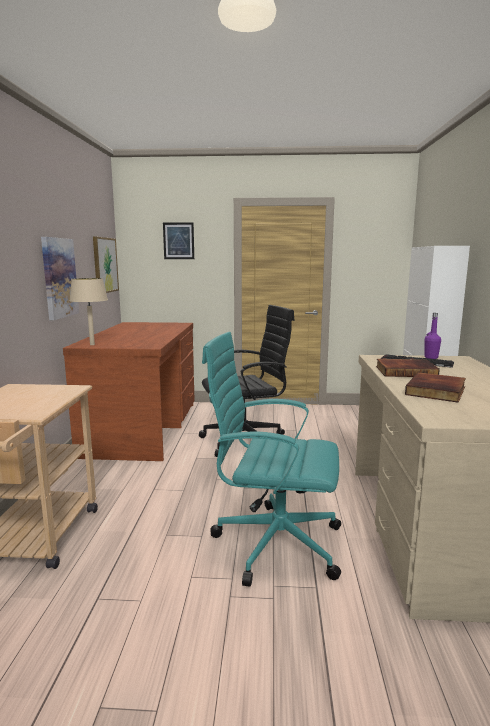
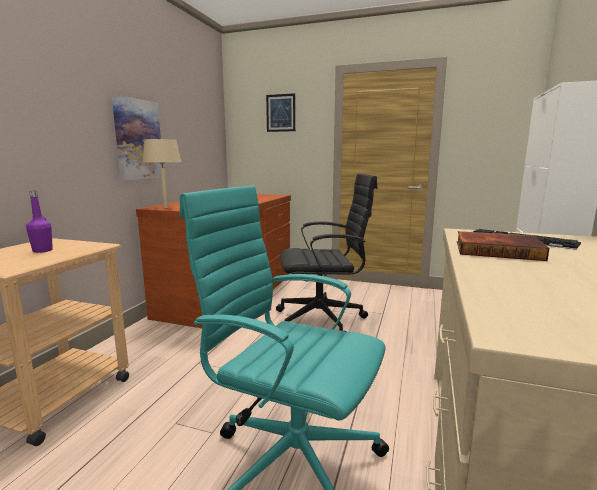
camera: 15 degrees right, 0 degrees up
(105, 265) = (206, 136): picture -> none
(431, 357) = (546, 236): purple bottle -> purple bottle (42, 250)
(437, 391) = (535, 281): book -> none

